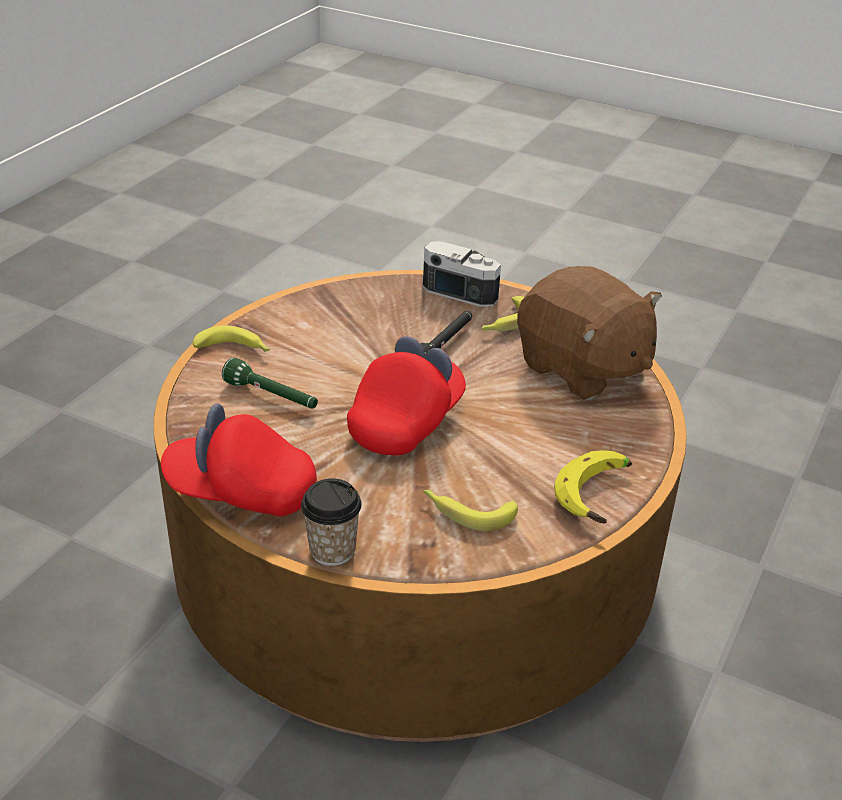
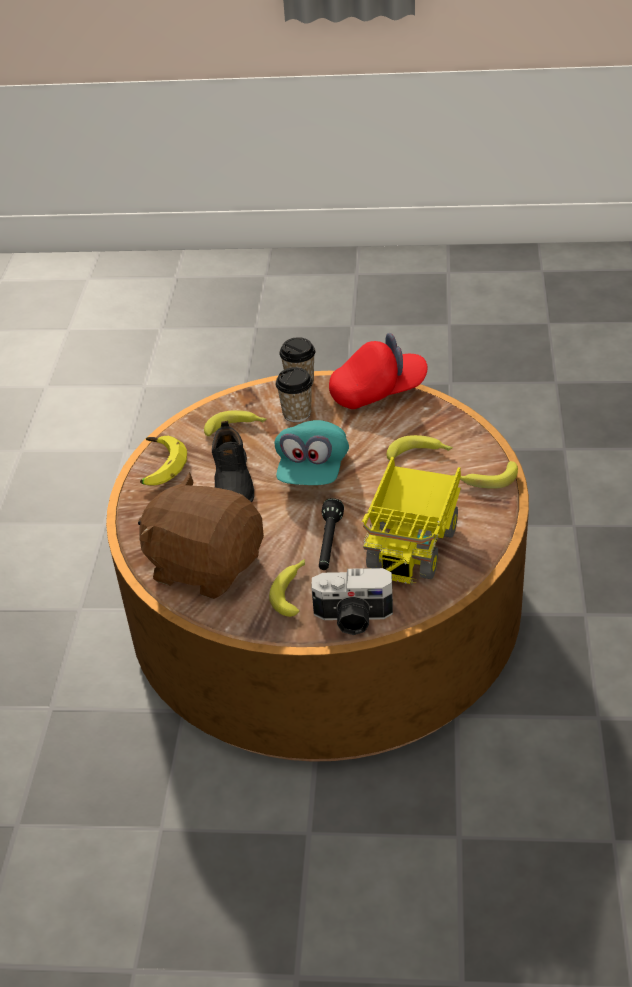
camera: 160 degrees right, 5 degrees up
(272, 397) = (419, 454): green flashlight -> banana
(361, 322) = (413, 542): none -> toy truck
(372, 502) = (297, 413): none -> cup
(407, 422) = (312, 470): red cap -> turquoise cap
(513, 440) = (231, 484): none -> black shoe

